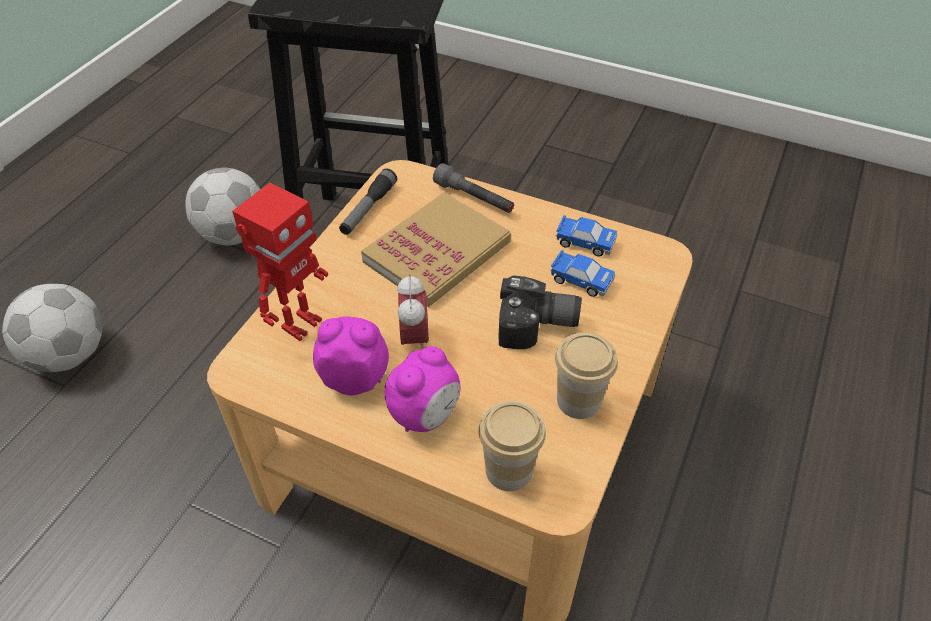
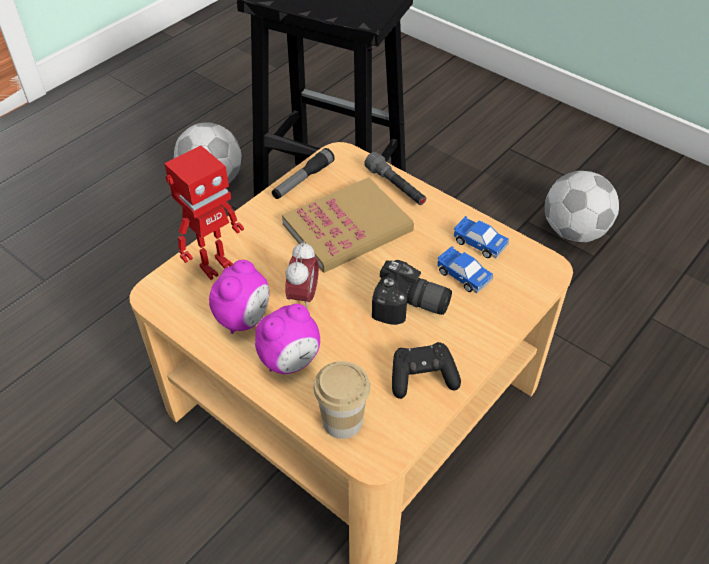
camera: 15 degrees right, 0 degrees up
(70, 355) = (55, 257): football -> football (574, 232)
(355, 378) = (244, 319): alarm clock -> alarm clock turned 90 degrees clockwise
(578, 400) = (422, 377): cup -> black game controller

